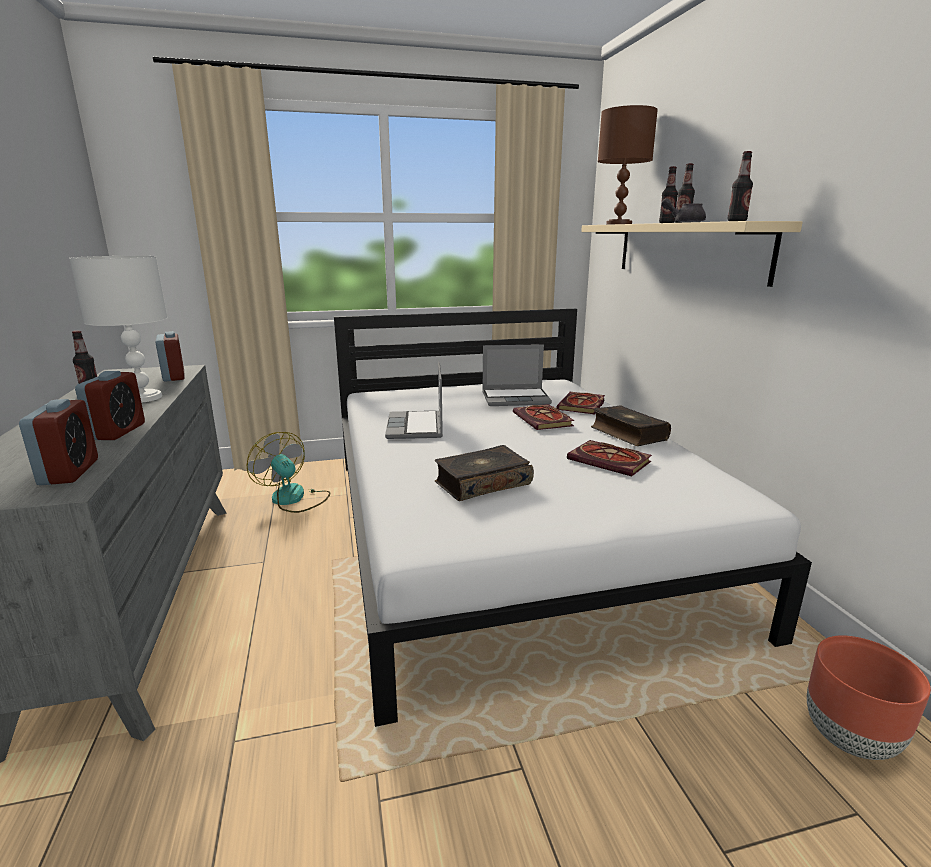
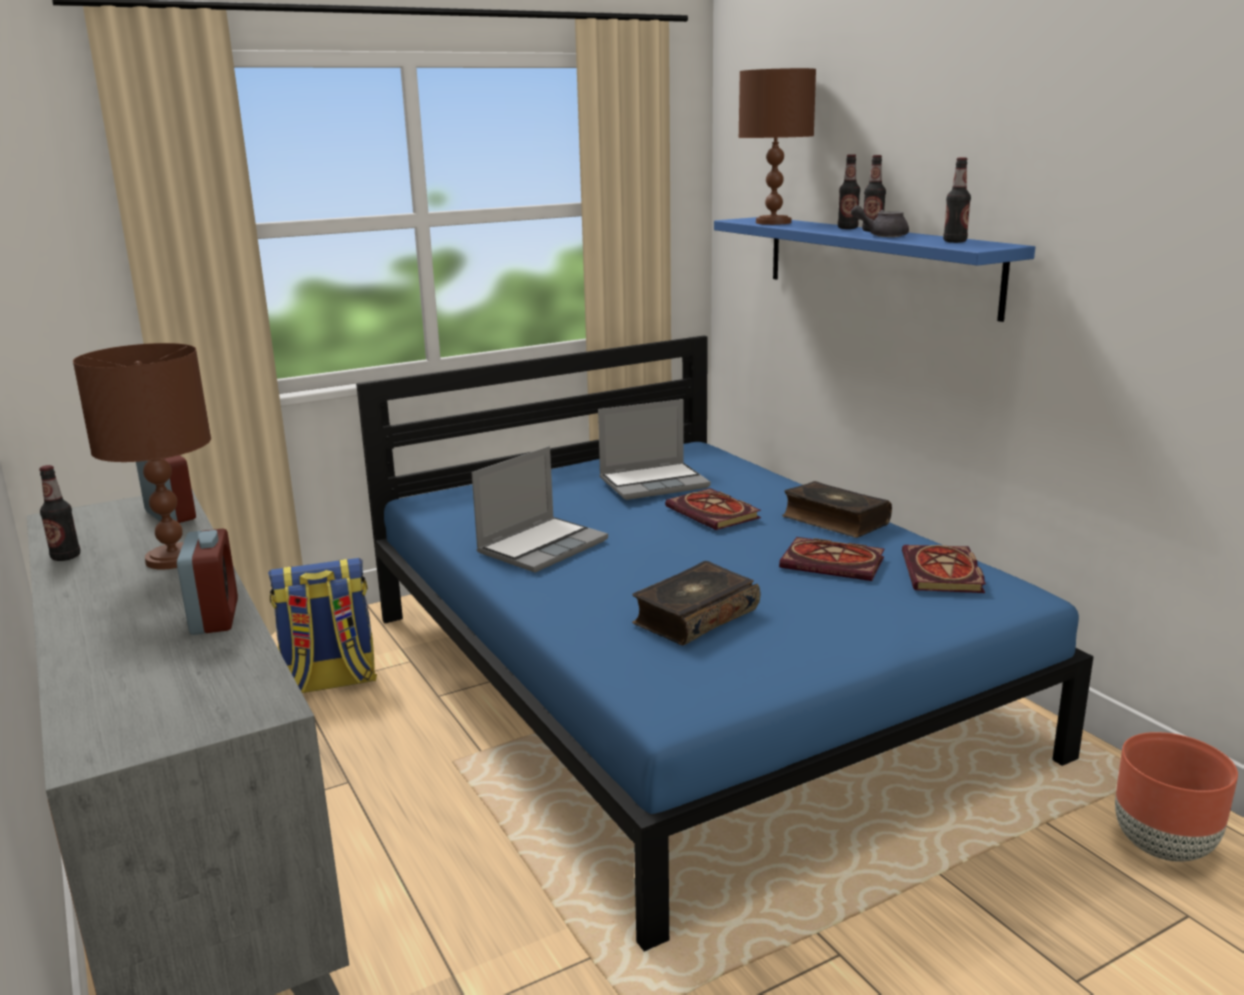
camera: 15 degrees left, 0 degrees up
(69, 472) = (232, 683): alarm clock -> none
(142, 398) = (172, 559): white table lamp -> brown table lamp
(293, 499) = (330, 681): fan -> backpack
(416, 427) = (542, 546): laptop -> laptop turned 120 degrees counterclockwise
(509, 532) = (684, 679): white bed -> blue bed
(582, 406) = (751, 484): book -> book (944, 574)
(686, 250) = (876, 263): beige shelf -> blue shelf

